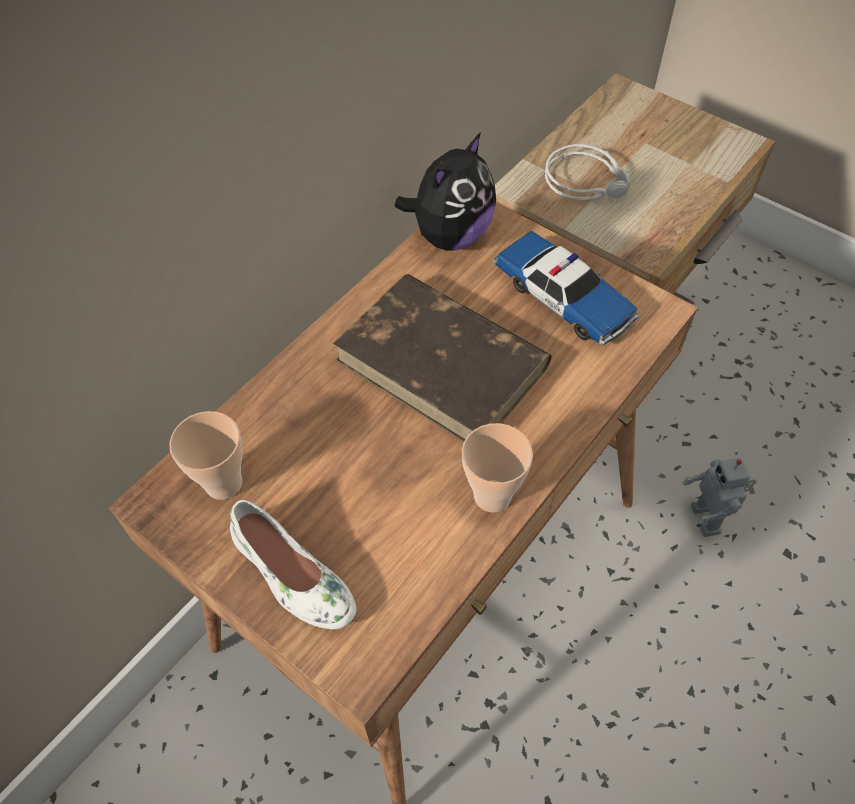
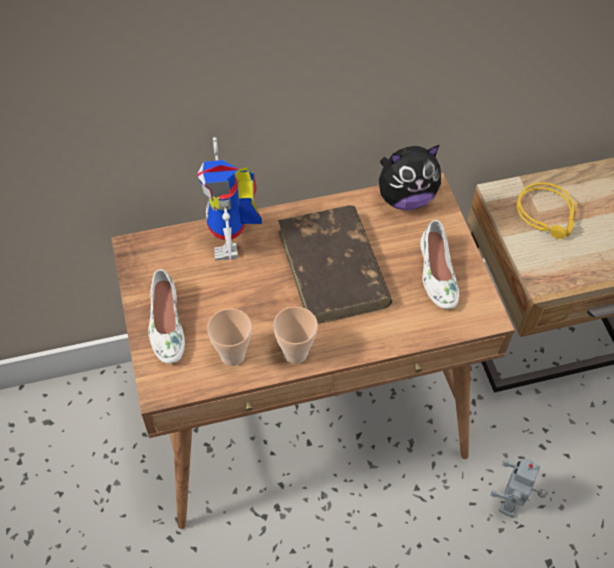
camera: 35 degrees right, 0 degrees up
(223, 483) = (171, 259): cup -> cup (232, 355)
(291, 410) = (233, 243): none -> toy robot
(562, 297) = (436, 274): toy car -> white shoe
(587, 181) = (548, 215): grey headphones -> yellow headphones

